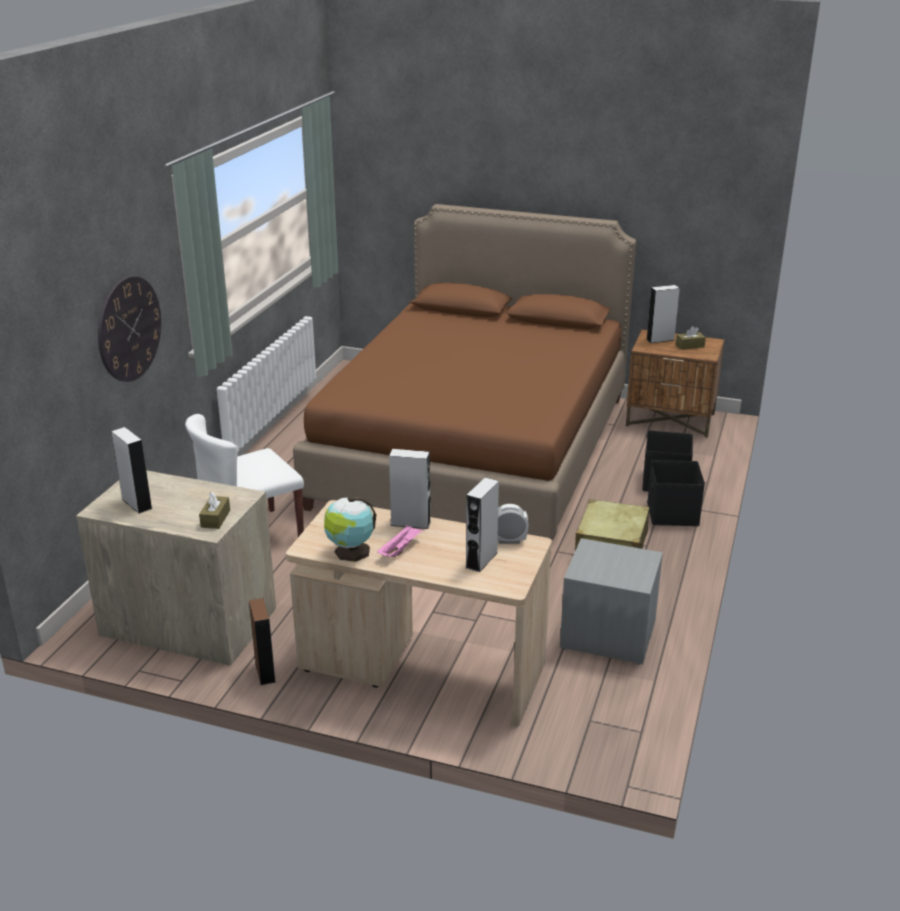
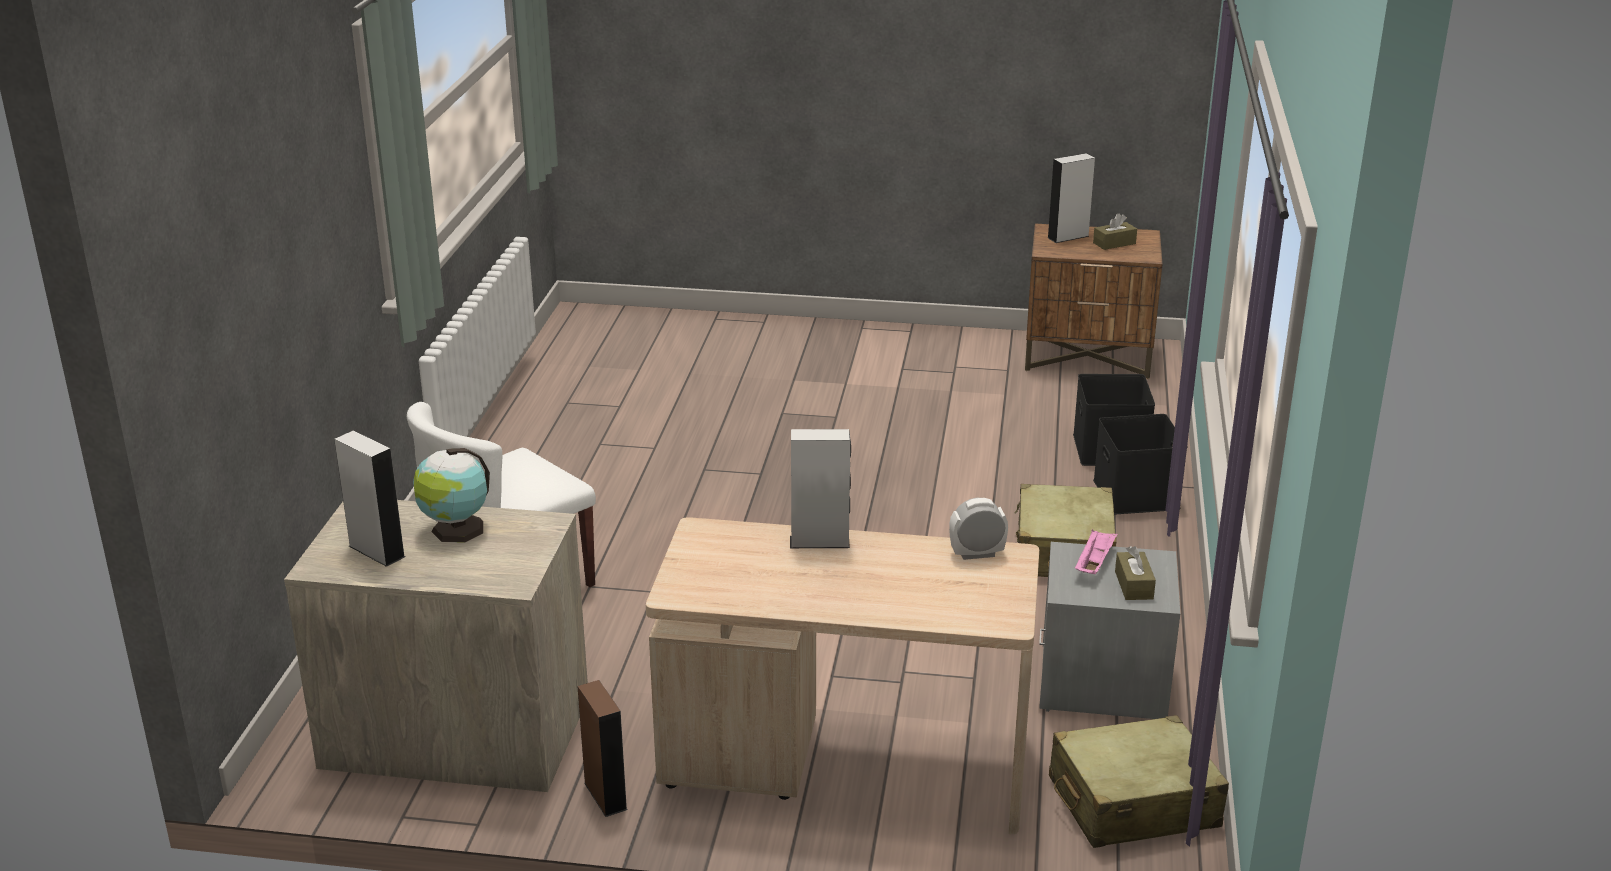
camera: 10 degrees left, 0 degrees up
(129, 329) = (313, 274): wall clock -> none
(215, 519) = (514, 563): brown tissue box -> brown tissue box (1134, 585)
(350, 552) = (746, 594): globe -> globe (455, 530)
(400, 549) = (820, 582): pink tray -> pink tray (1094, 563)
(475, 450) = (813, 425): brown bed -> none
(481, 560) = (948, 586): grey speaker -> none
(601, 716) = (1132, 803): none -> beige suitcase

